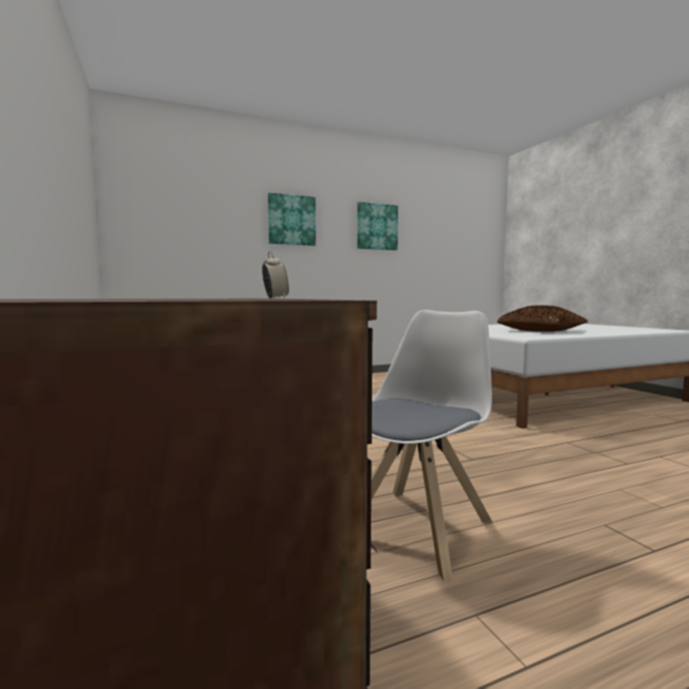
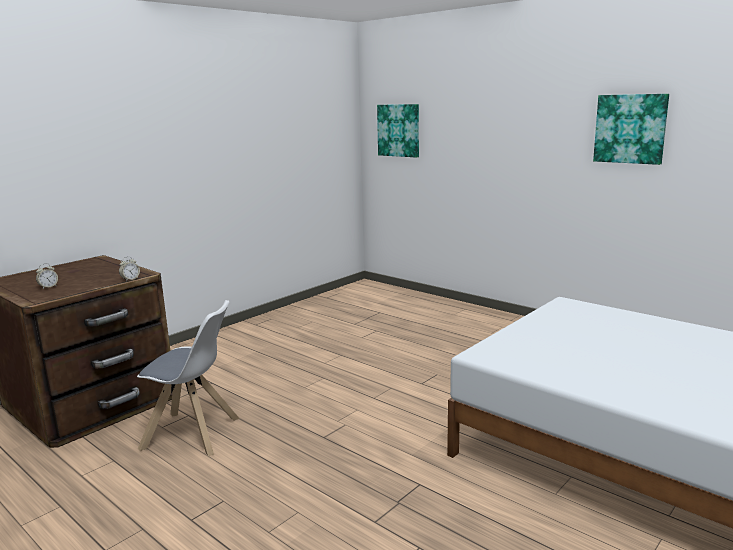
camera: 65 degrees right, 10 degrees up
(197, 299) = (48, 287): none -> alarm clock
(291, 220) = (511, 126): picture -> picture (399, 130)
(541, 331) = (604, 358): brown pillow -> none

